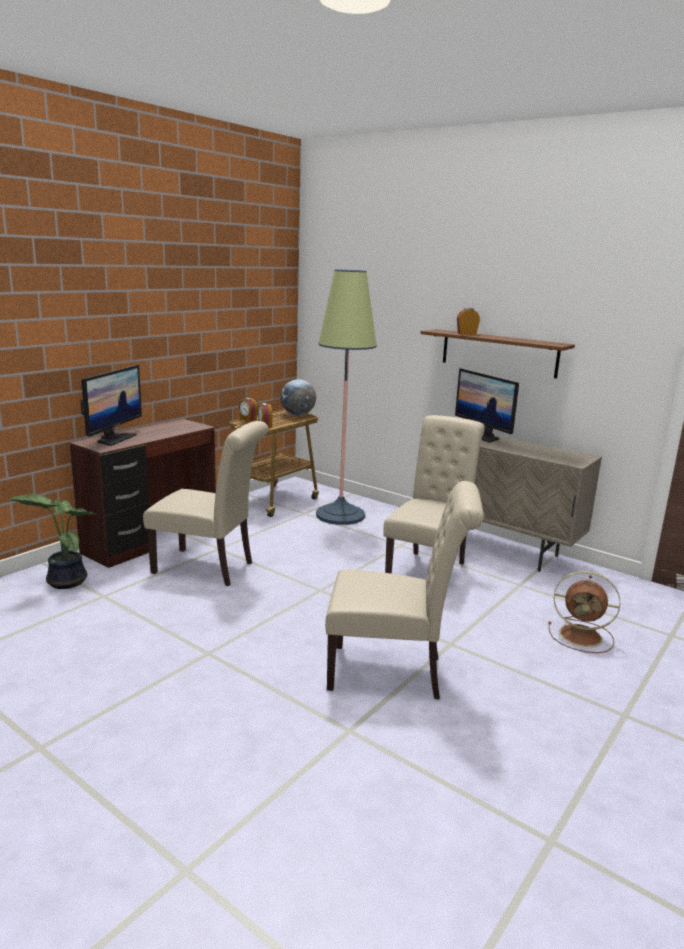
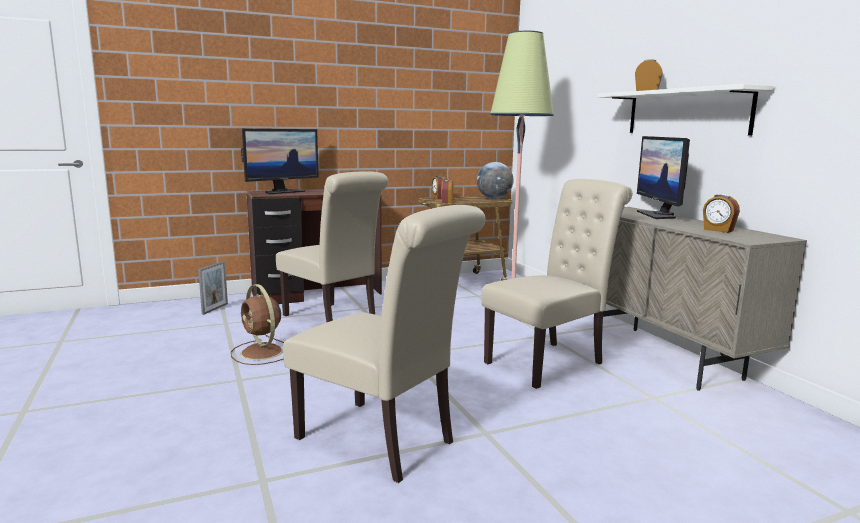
camera: 30 degrees right, 5 degrees down
(64, 581) = (215, 309): potted plant -> picture frame
(499, 353) = (686, 112): brown shelf -> white shelf
(544, 452) = (718, 230): none -> alarm clock
(582, 636) = (682, 472): brown fan -> brown fan (262, 353)

